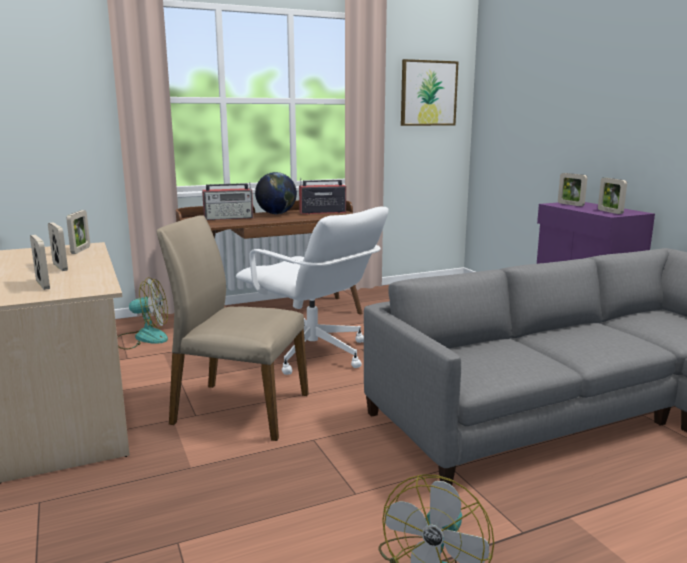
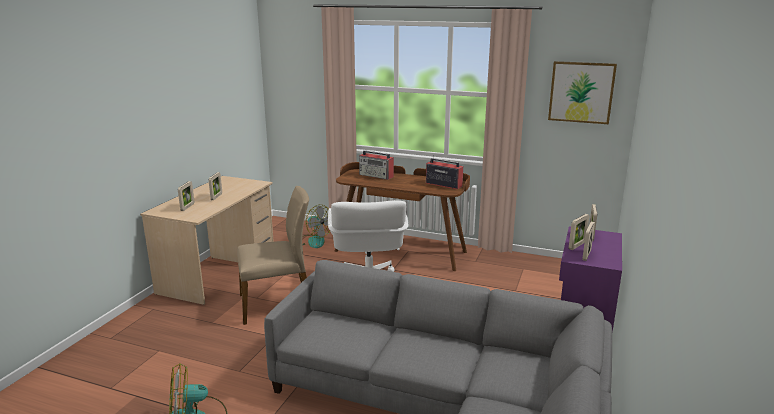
camera: 45 degrees right, 5 degrees up
(80, 250) = (249, 186): picture frame -> picture frame (577, 245)
(239, 409) = (277, 304): beige chair -> beige chair turned 105 degrees clockwise
(276, 214) = (412, 179): globe -> none

